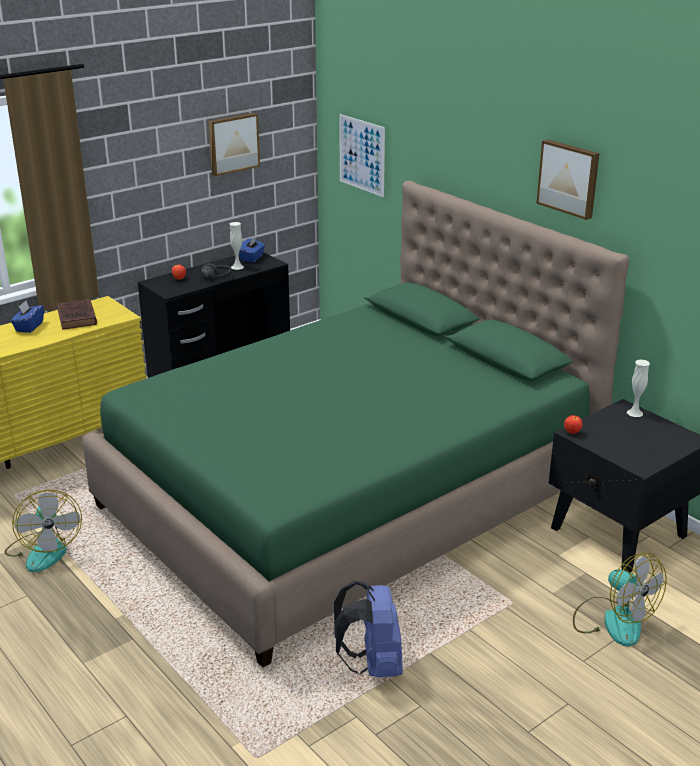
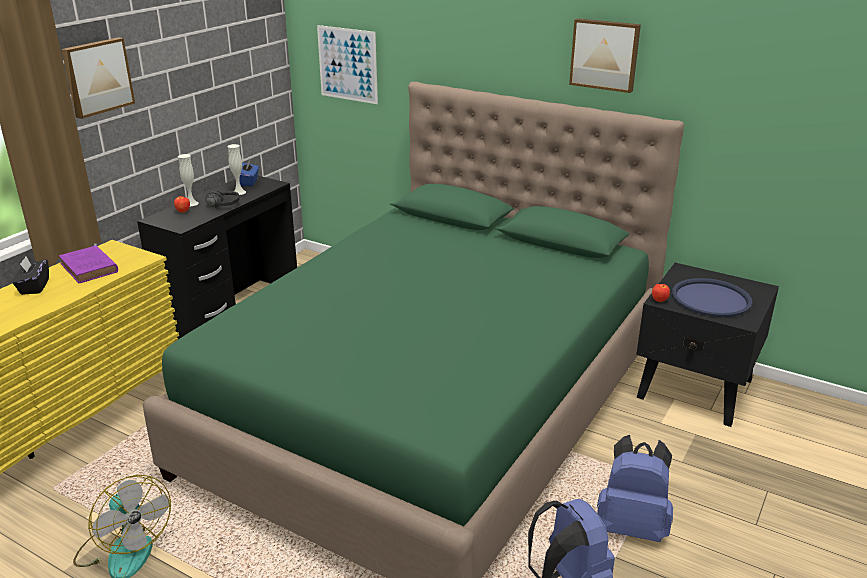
camera: 20 degrees left, 0 degrees up
(29, 327) = (34, 287): blue tissue box -> black tissue box
(77, 318) = (90, 268): brown book -> purple book
(233, 143) = (215, 61): picture -> picture (97, 77)
(463, 633) = (632, 526): none -> blue backpack
(613, 620) = (751, 475): fan -> none
(627, 440) = (711, 299): none -> blue tray
(634, 413) = (695, 273): white vase -> white vase (191, 203)

